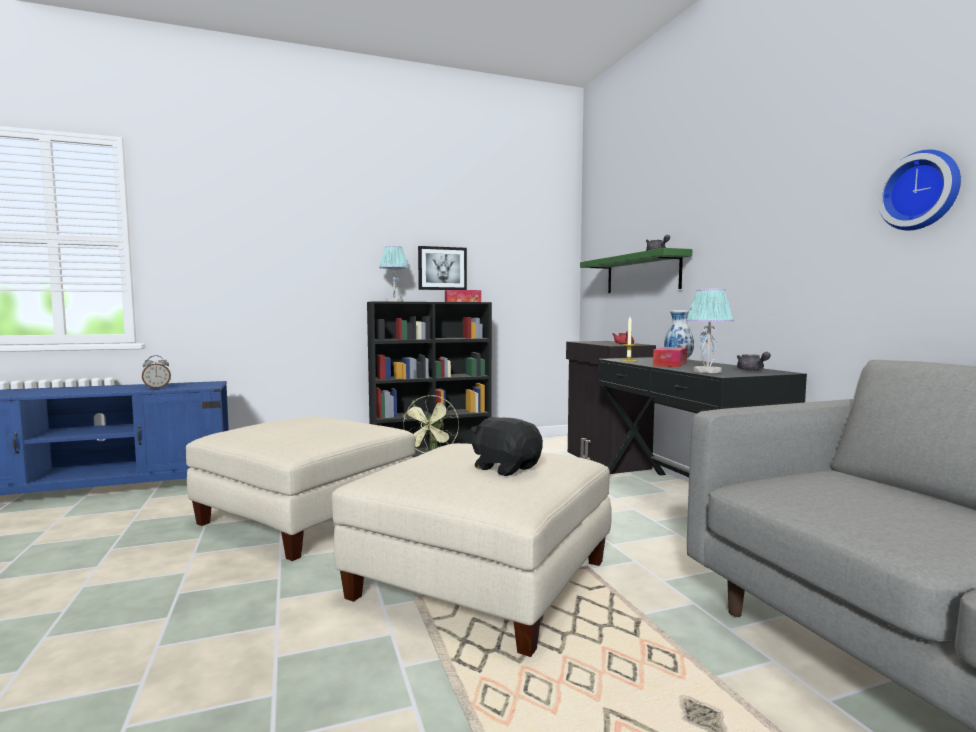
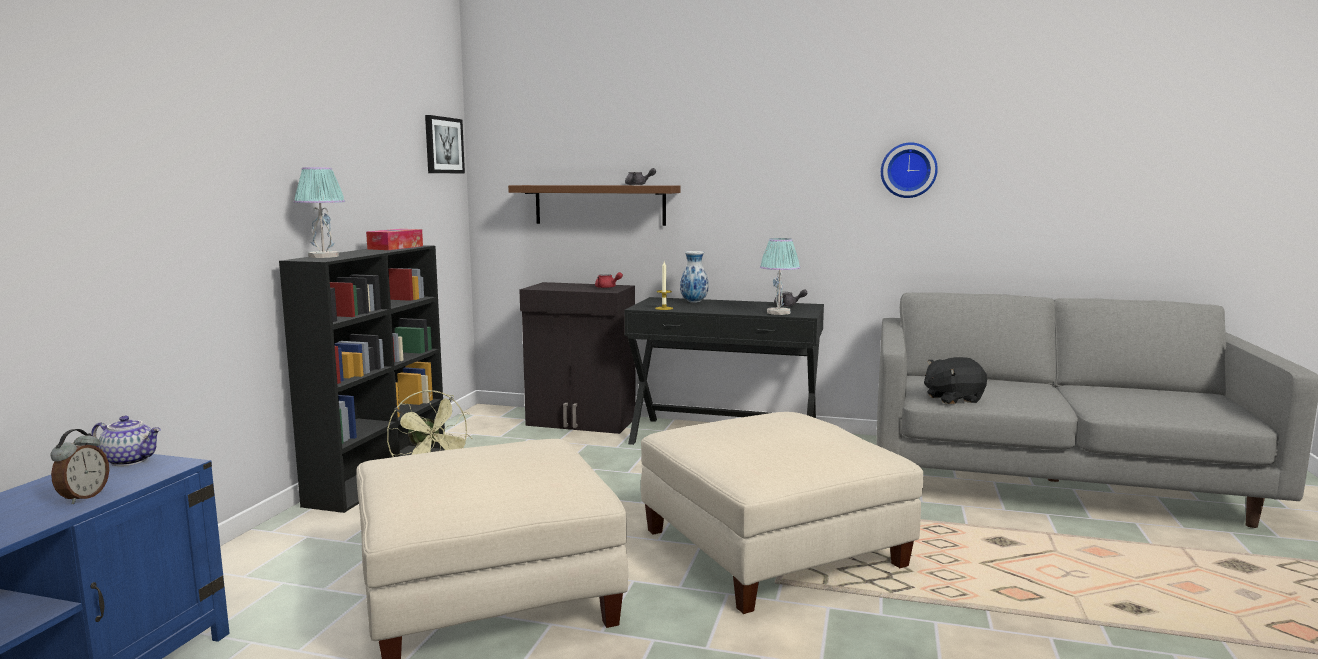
camera: 55 degrees left, 5 degrees up
(211, 383) = (131, 460): none -> teapot
(442, 268) = (351, 196): picture -> picture (443, 145)
(506, 468) = (798, 434): black plush toy -> black plush toy (952, 399)
(642, 274) = (599, 205): green shelf -> brown shelf
(670, 364) = (715, 308): tissue box -> none

